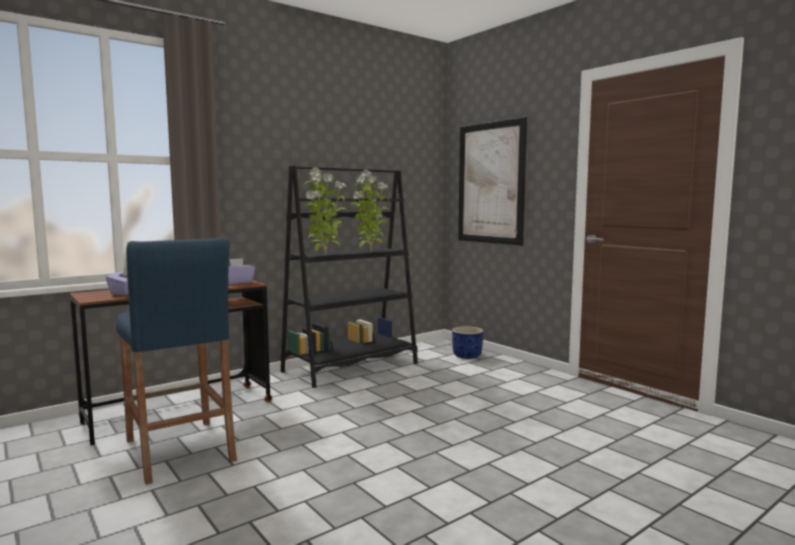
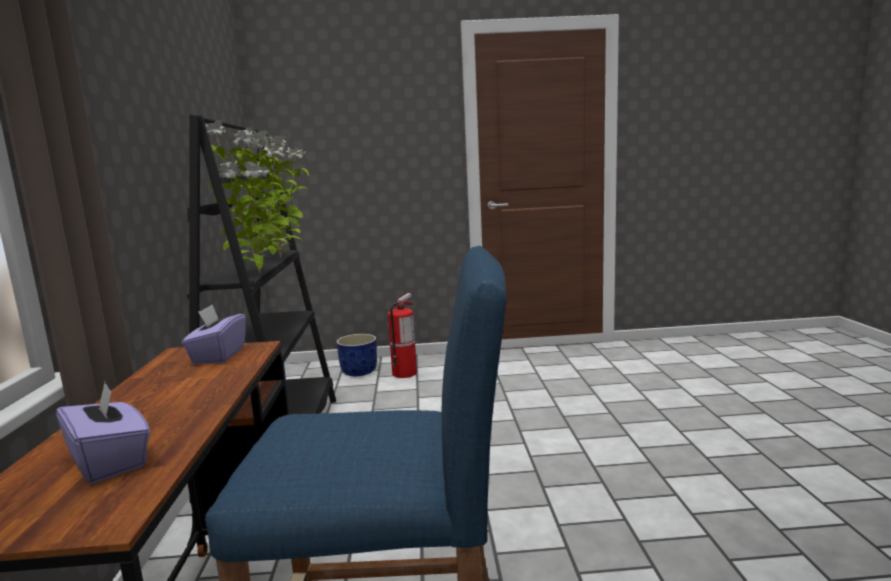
camera: 55 degrees left, 5 degrees up
(486, 366) = (404, 373): none -> fire extinguisher
(490, 183) = (339, 150): picture -> none

